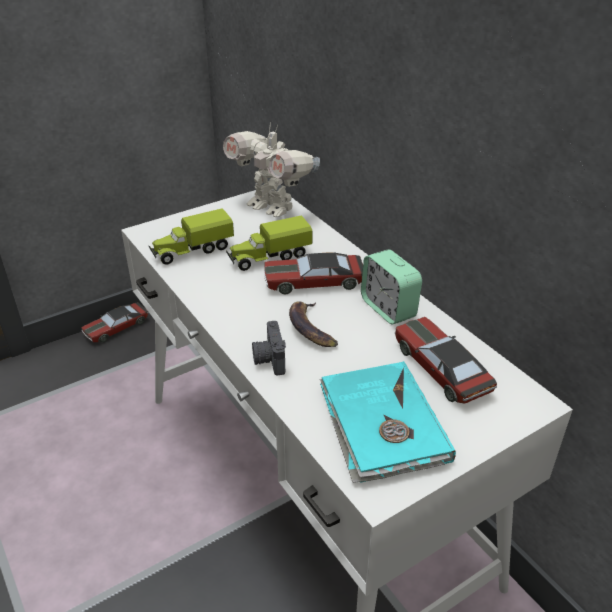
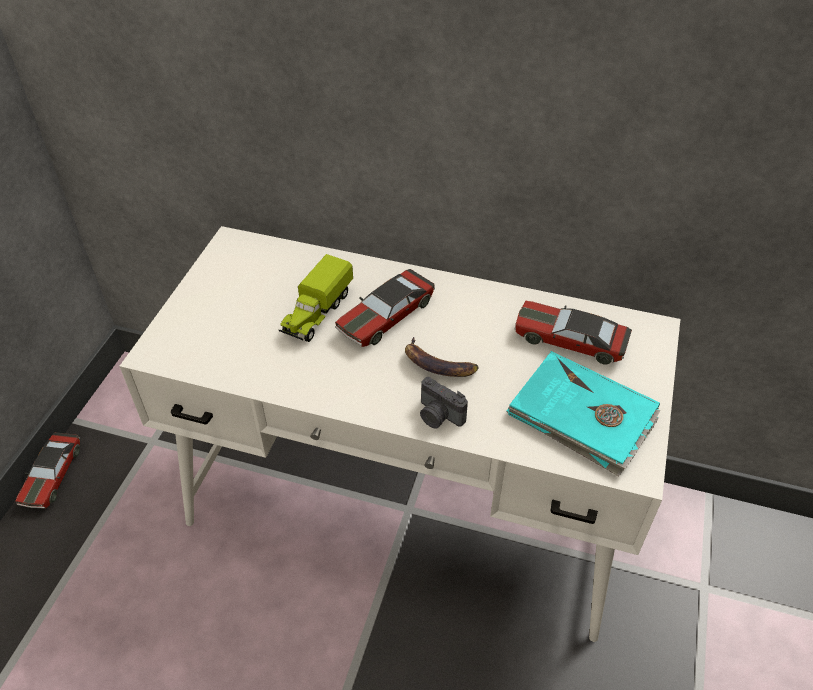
camera: 40 degrees left, 10 degrees up
(192, 251) = (232, 348): toy truck -> none
(272, 207) = (252, 255): toy robot -> none
(388, 308) = (475, 307): alarm clock -> none

